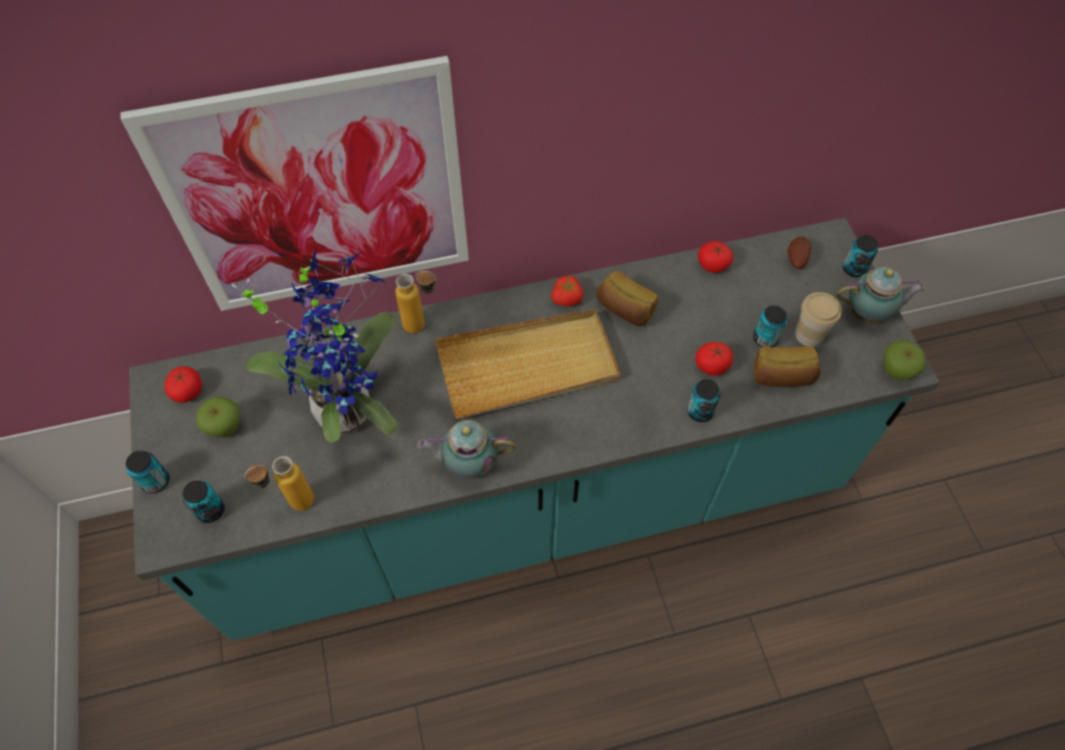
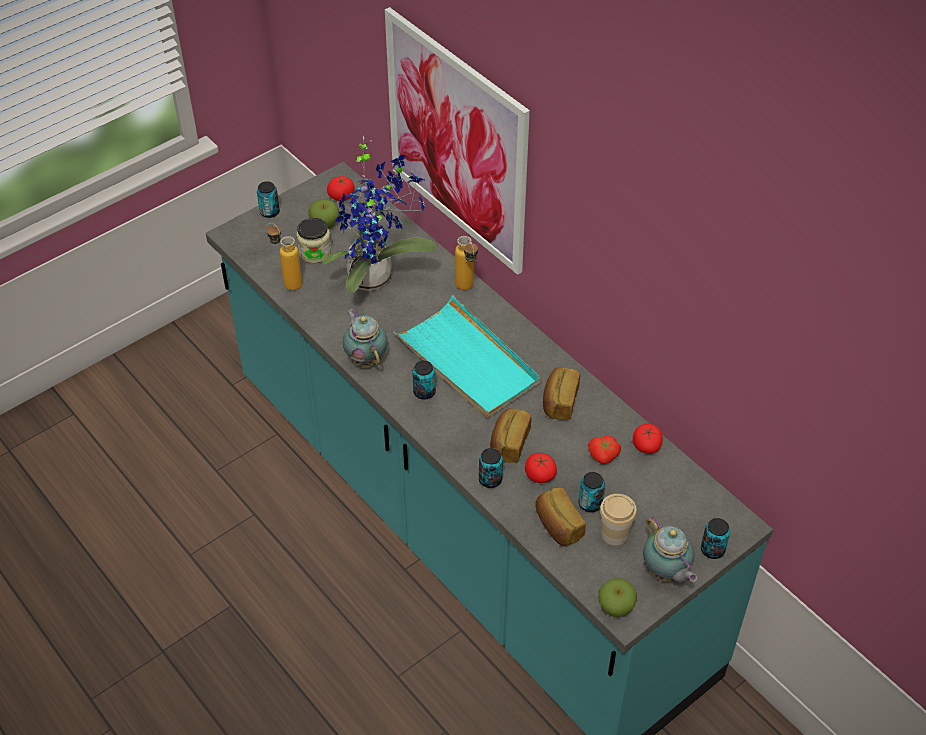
camera: 65 degrees right, 10 degrees down
(210, 510) = (263, 245): can -> can (424, 392)
(263, 455) = (315, 252): none -> jar
(528, 366) = (468, 361): beige tray -> turquoise tray
(567, 298) = (546, 363): tomato -> tomato (603, 456)
(659, 375) = (508, 443): none -> bread
(796, 259) = (693, 503): potato -> none

